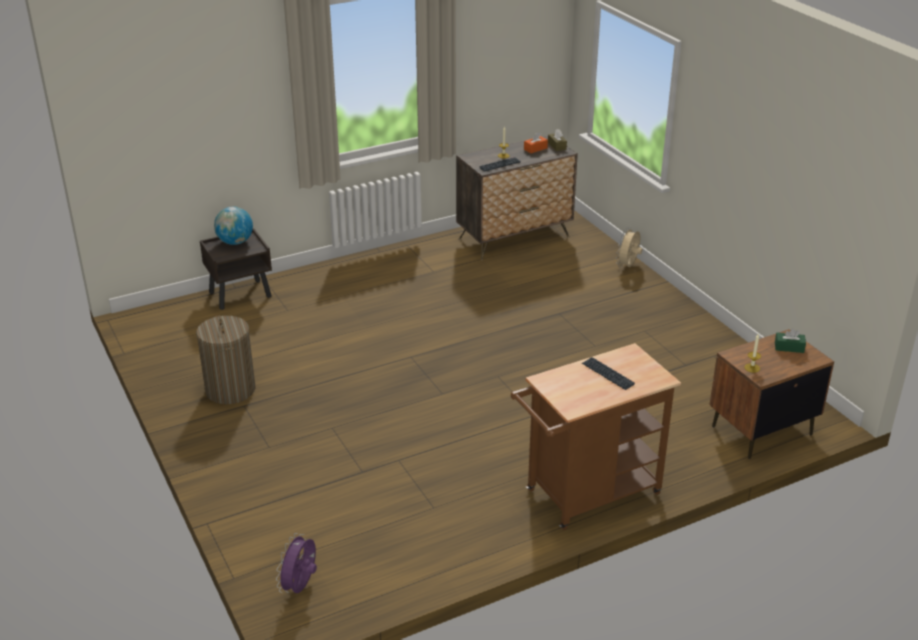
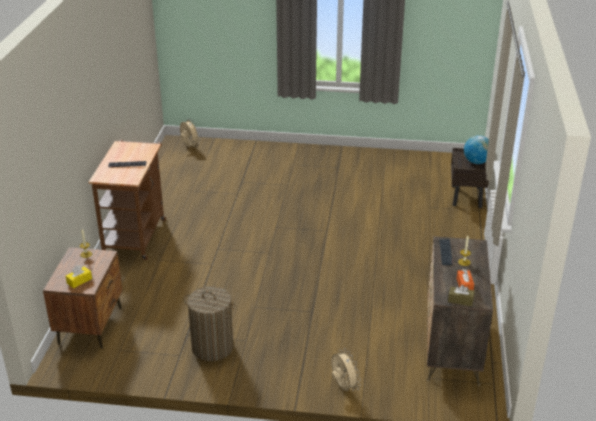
camera: 125 degrees right, 0 degrees up
(230, 389) = (358, 167): laundry basket -> laundry basket (212, 347)
(300, 587) = (189, 146): purple fan -> beige fan
(789, 347) = (79, 281): green tissue box -> yellow tissue box

